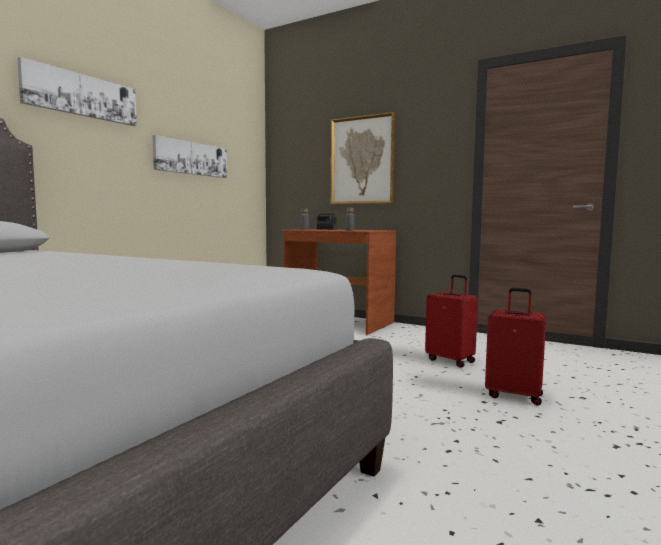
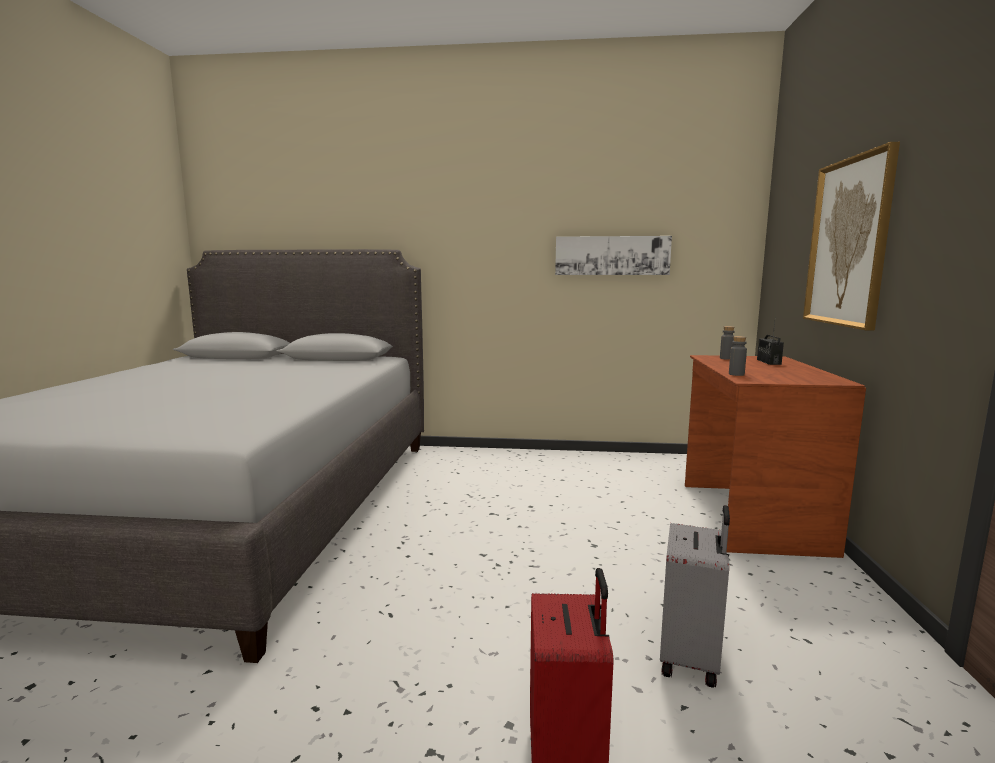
camera: 65 degrees right, 5 degrees up
(81, 95) = (477, 212): picture -> none
(451, 360) = (691, 658): red suitcase -> grey suitcase

